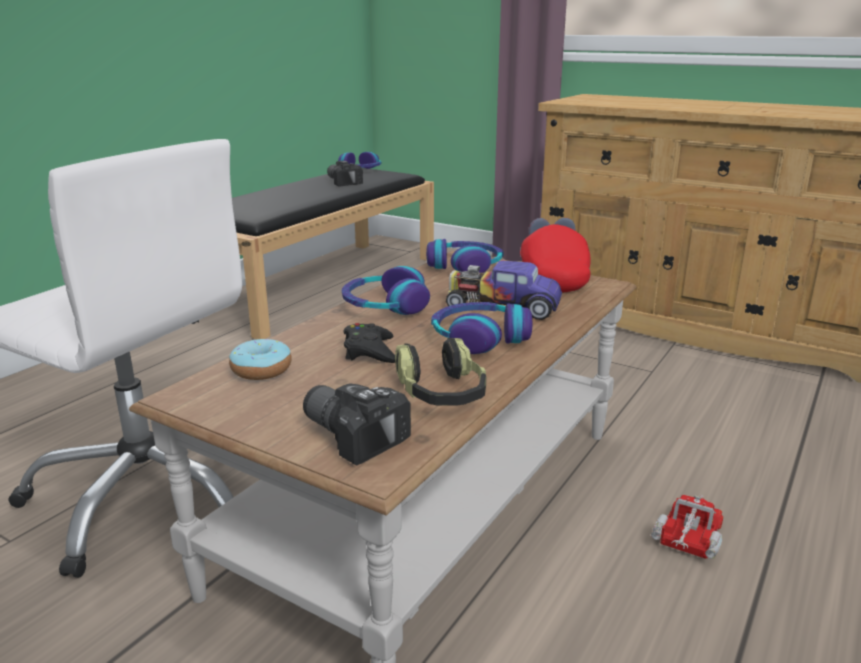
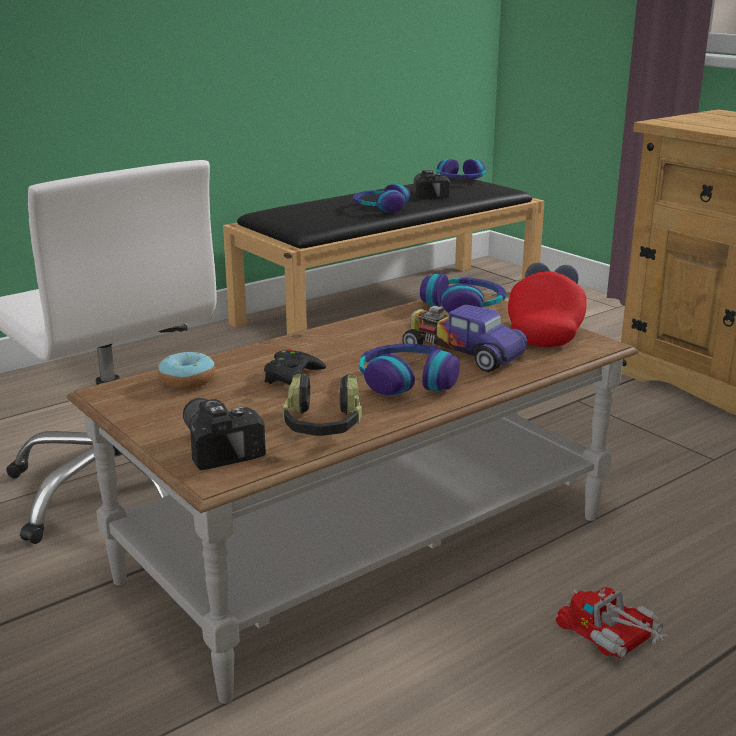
camera: 20 degrees right, 0 degrees up
(385, 306) = (345, 337): headphones -> headphones (380, 208)
(687, 542) = (613, 639): toy truck -> toy truck turned 90 degrees counterclockwise

